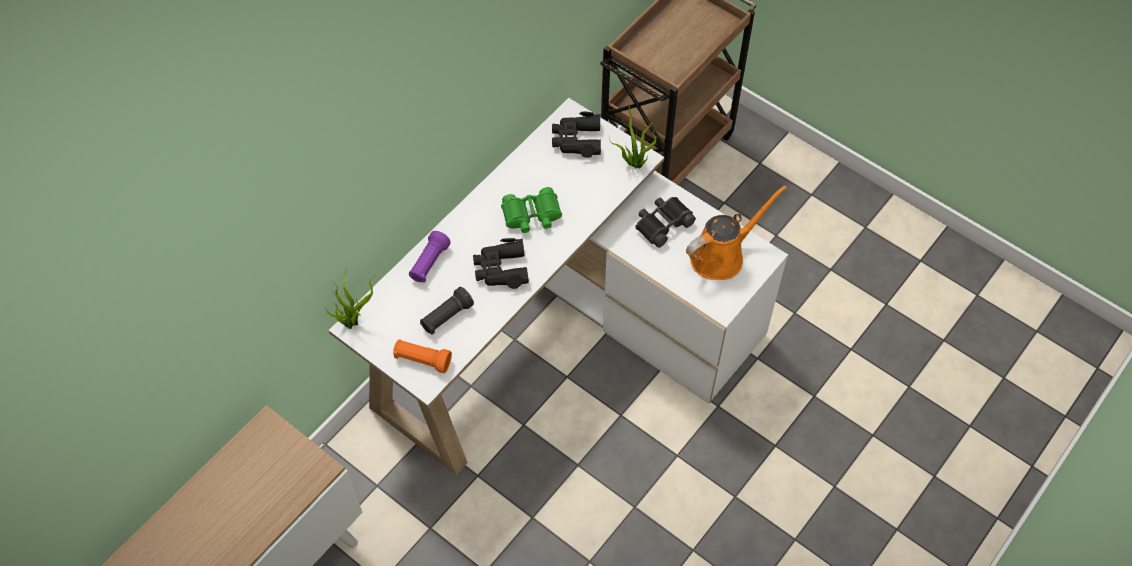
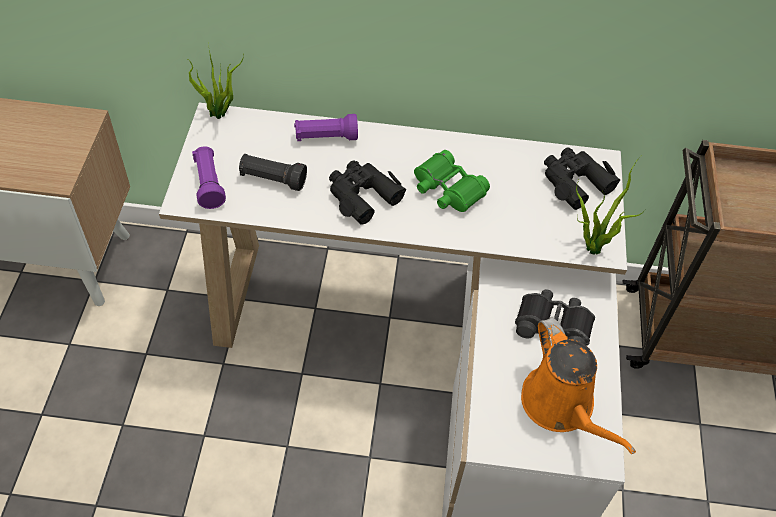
camera: 55 degrees right, 5 degrees down
(422, 360) = (209, 184): orange flashlight -> purple flashlight
(721, 255) = (561, 406): orange watering can -> orange watering can turned 45 degrees clockwise

